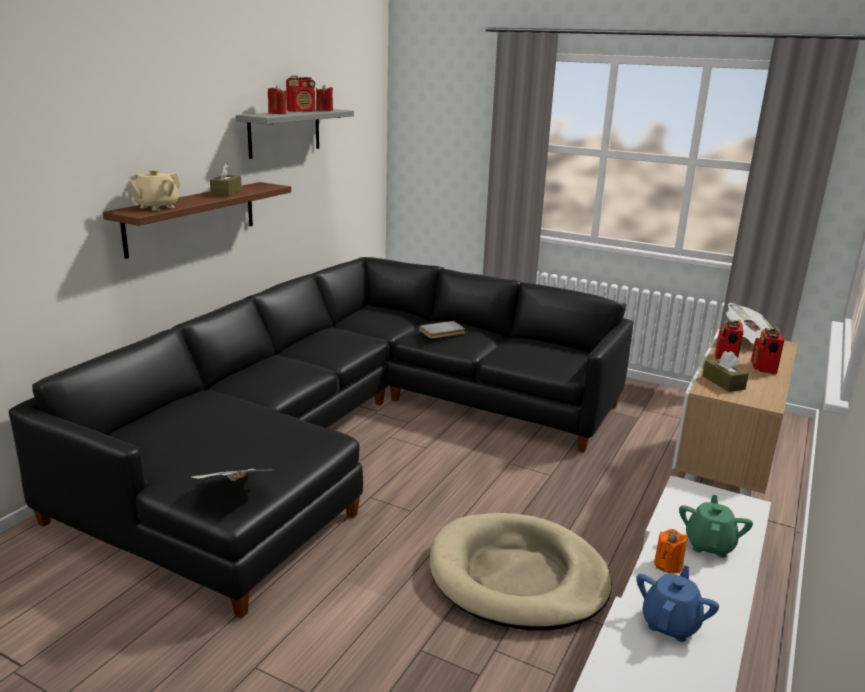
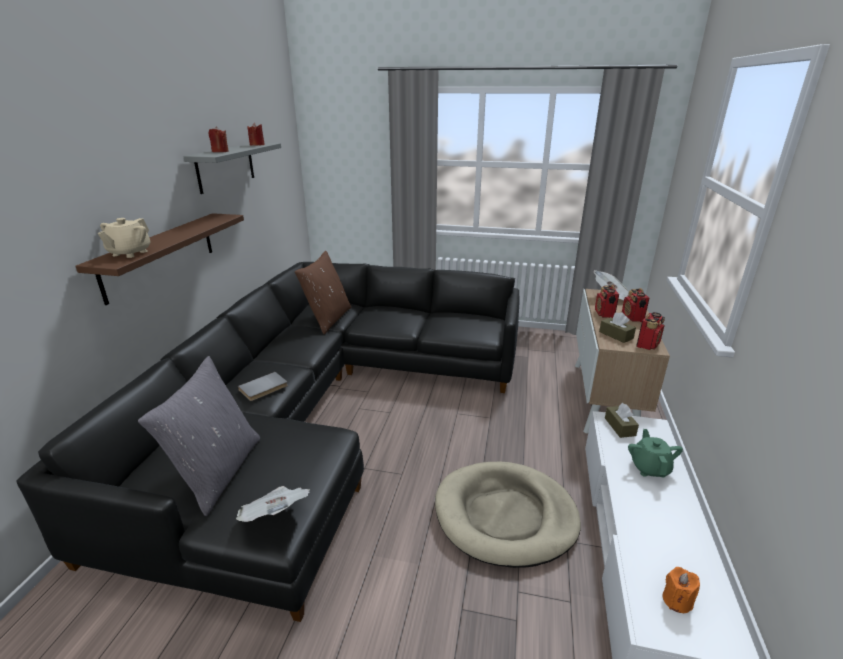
camera: 15 degrees left, 5 degrees up
(194, 445) = (218, 472): none -> grey pillow
(226, 193) = (189, 228): brown tissue box -> brown tissue box (619, 427)
(302, 111) = (239, 147): radio -> radio (648, 344)
(378, 326) = (328, 319): none -> brown pillow
(442, 332) = (381, 317): grey book -> grey book (264, 388)
(668, 565) = (633, 494): orange candle -> orange candle (676, 600)
(670, 624) = (663, 551): blue teapot -> none

